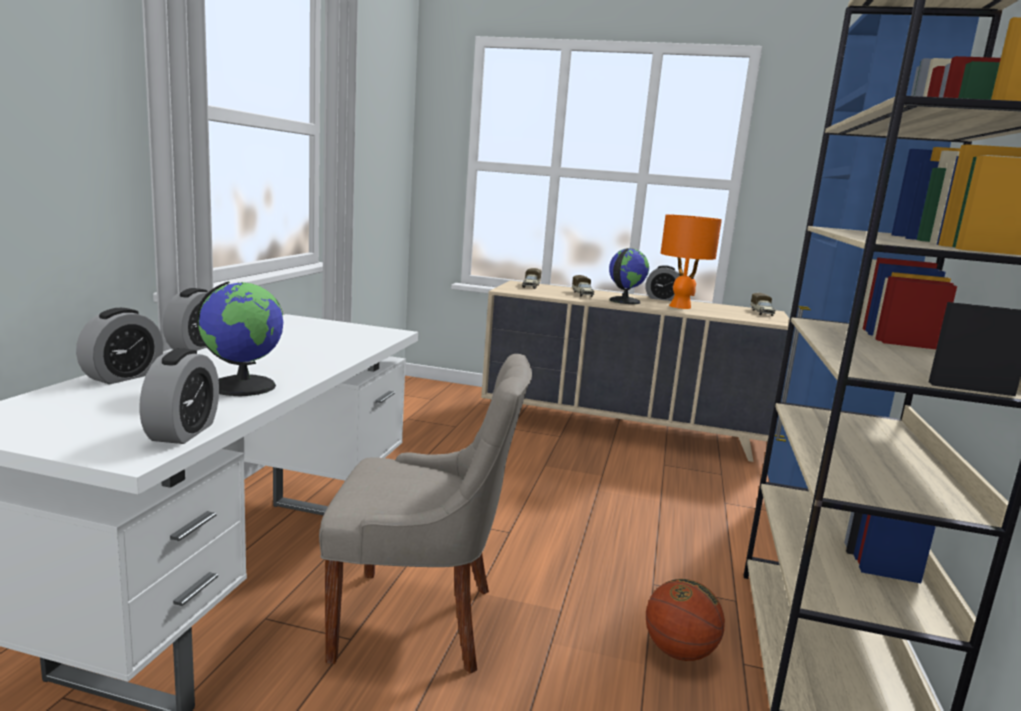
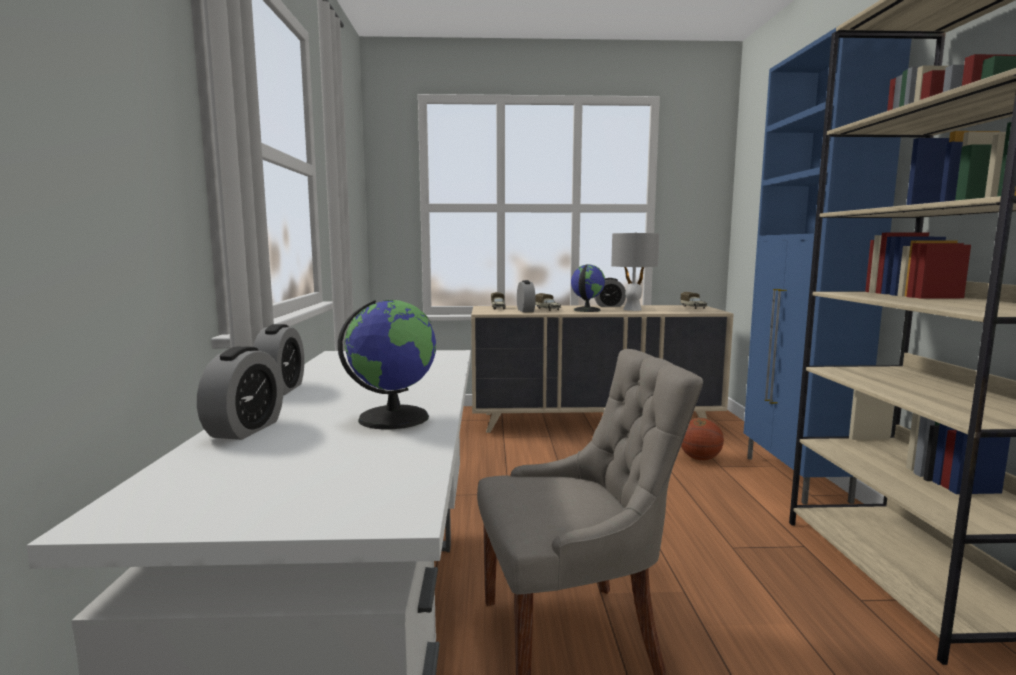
camera: 15 degrees left, 5 degrees down
(183, 432) = (408, 474): alarm clock -> alarm clock (525, 310)
(679, 652) = (807, 603): basketball -> basketball (699, 458)
(680, 306) = (632, 309): orange table lamp -> grey table lamp

